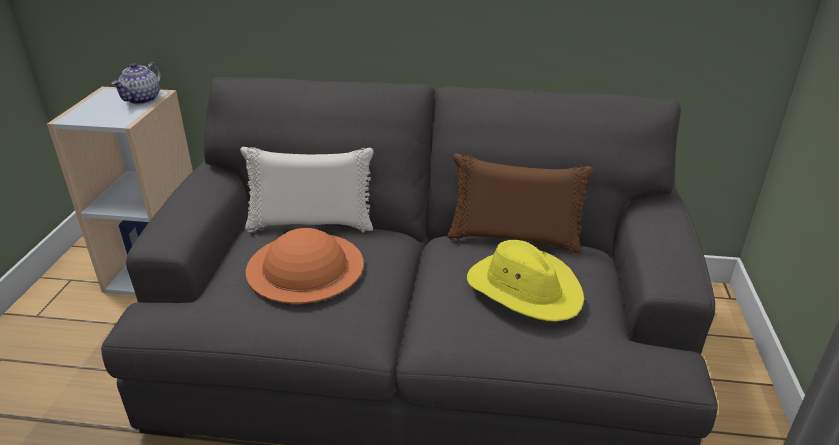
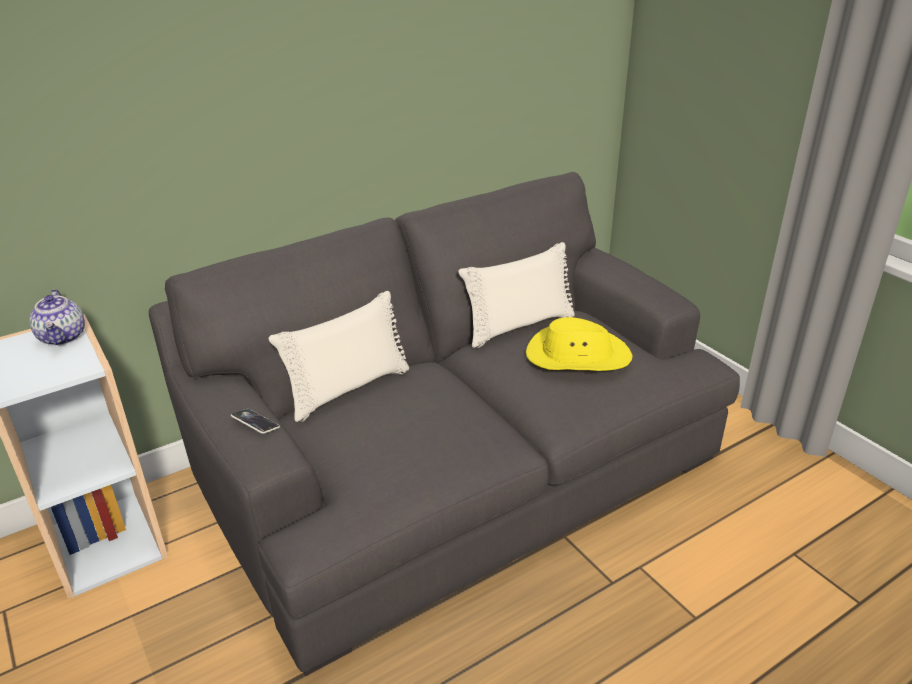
camera: 40 degrees left, 0 degrees up
(191, 212) = (255, 423): none -> phone
(305, 266) = (403, 421): orange hat -> none
(514, 238) = (518, 326): brown pillow -> white pillow

